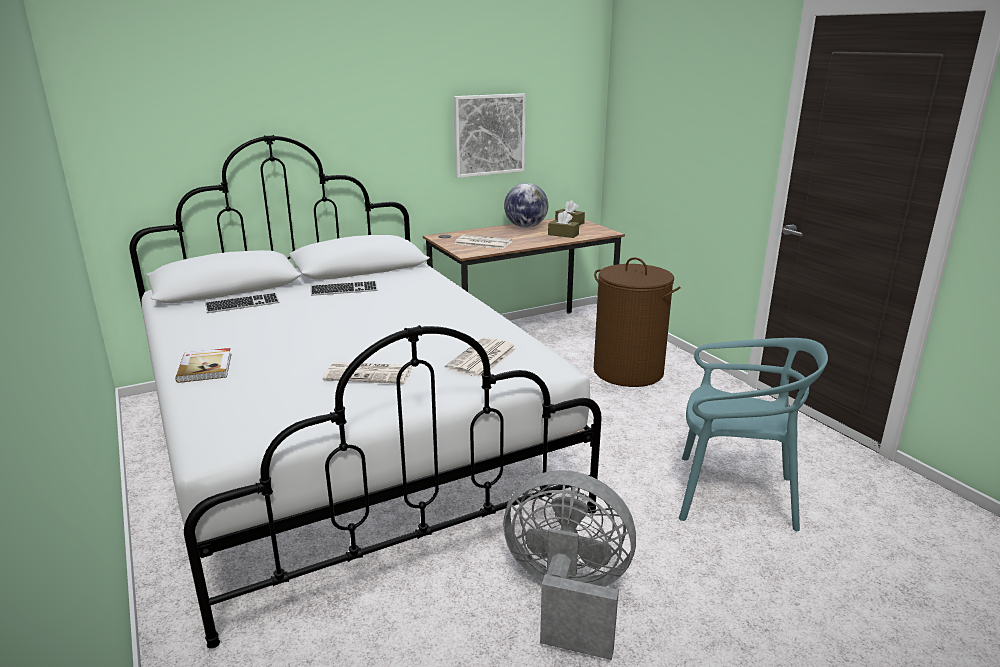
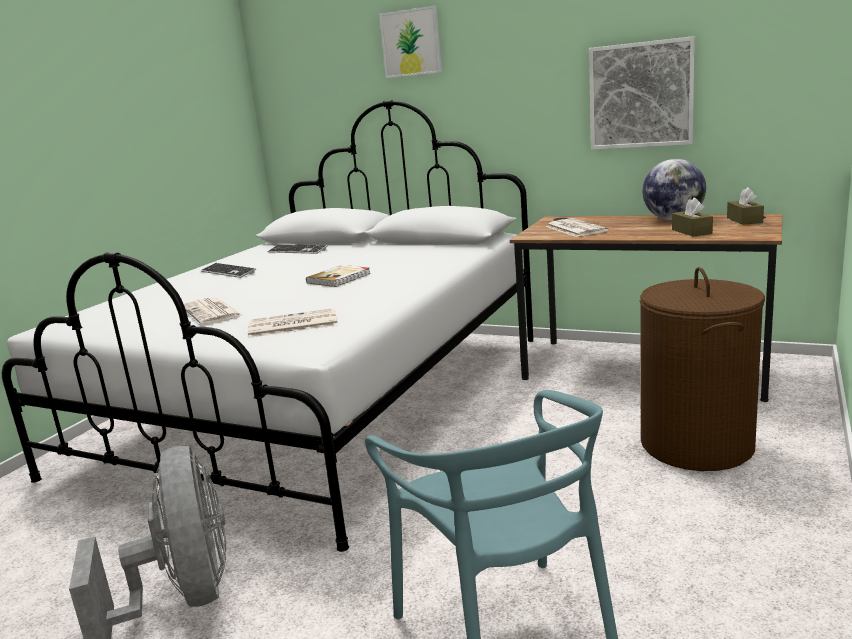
camera: 55 degrees right, 5 degrees down
(206, 367) = (173, 283): book -> book (339, 278)
(288, 77) = (411, 43): none -> picture
(344, 290) = (376, 253): keyboard -> keyboard (228, 272)

